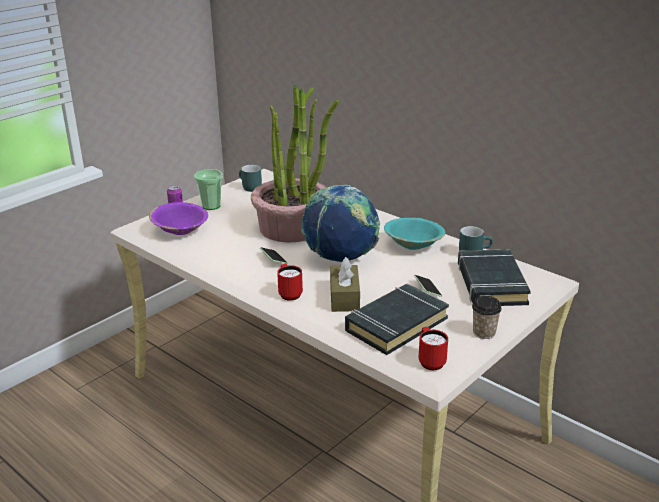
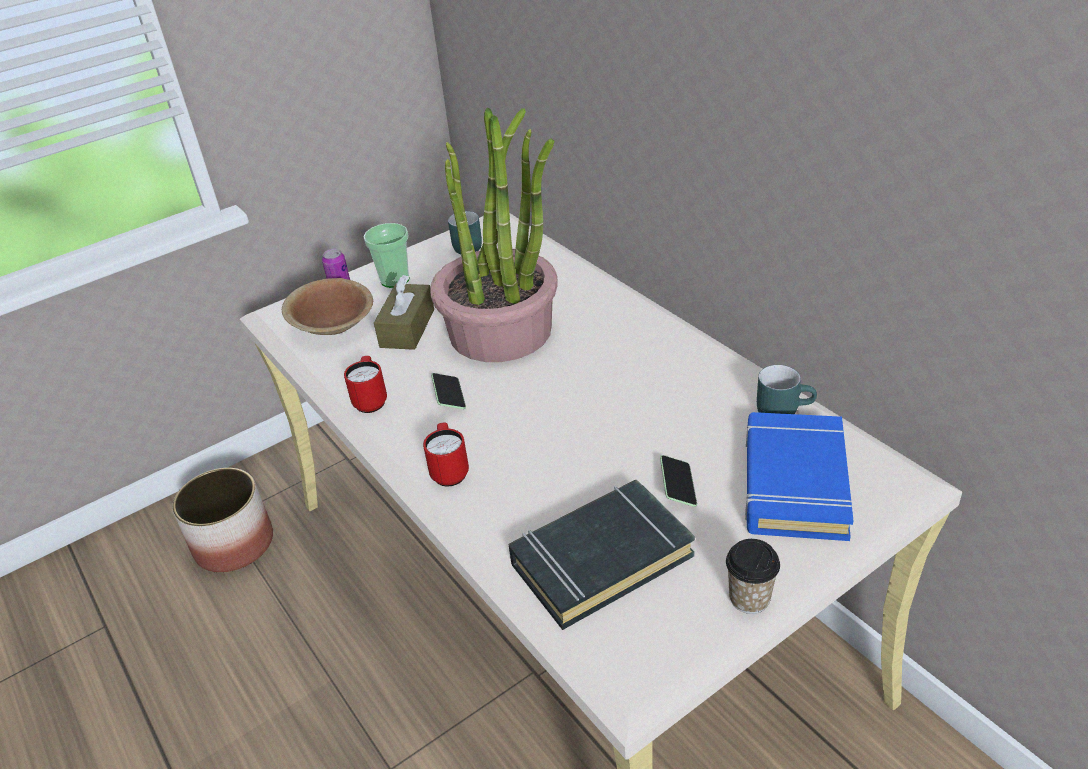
camera: 15 degrees right, 10 degrees up
(88, 402) = (234, 544): none -> planter
(180, 230) = (333, 325): purple bowl -> brown bowl
(341, 258) = (556, 403): globe -> none
(344, 297) = (535, 488): brown tissue box -> brown tissue box (407, 328)
(413, 245) = (685, 383): turquoise bowl -> none
(430, 361) = (633, 654): red mug -> red mug (371, 400)
(490, 283) = (794, 483): black book -> blue book

